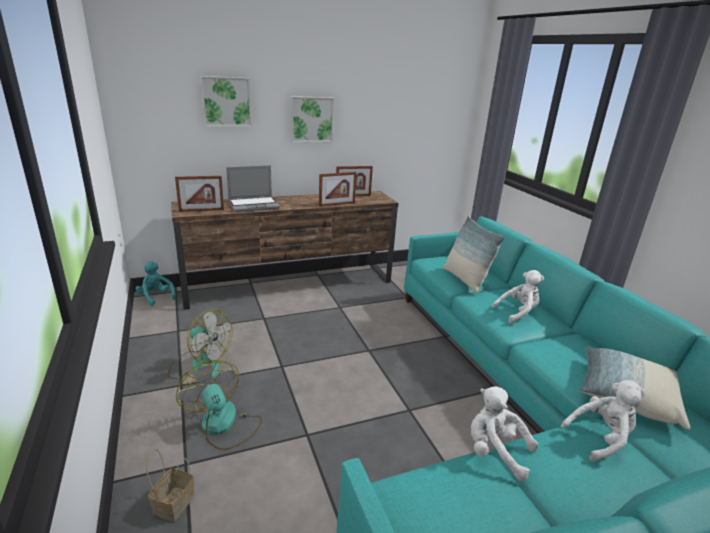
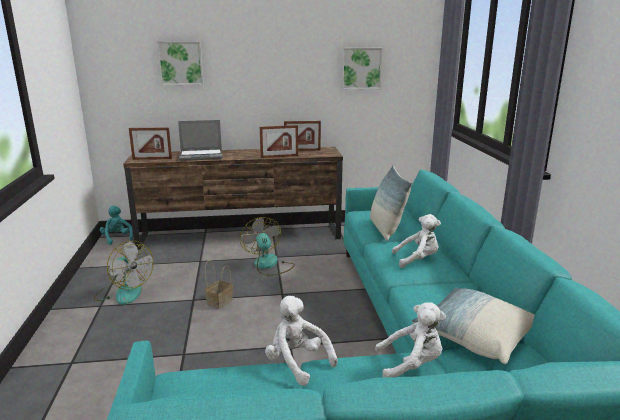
camera: 15 degrees right, 5 degrees down
(174, 502) = (48, 388): basket -> basket (220, 301)
(223, 425) = (117, 339): fan -> fan (269, 265)
(311, 119) = (260, 77): picture -> picture (361, 68)

